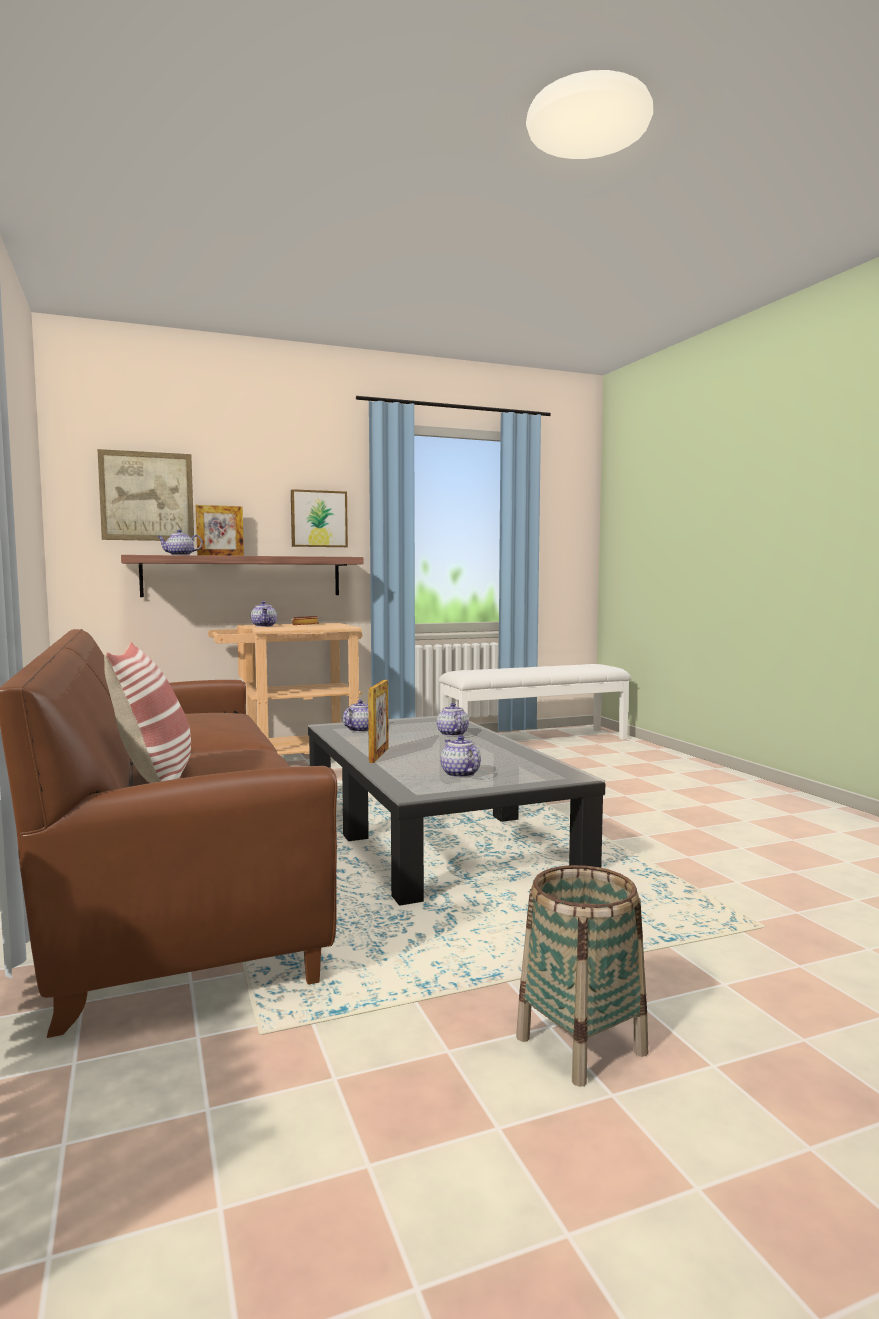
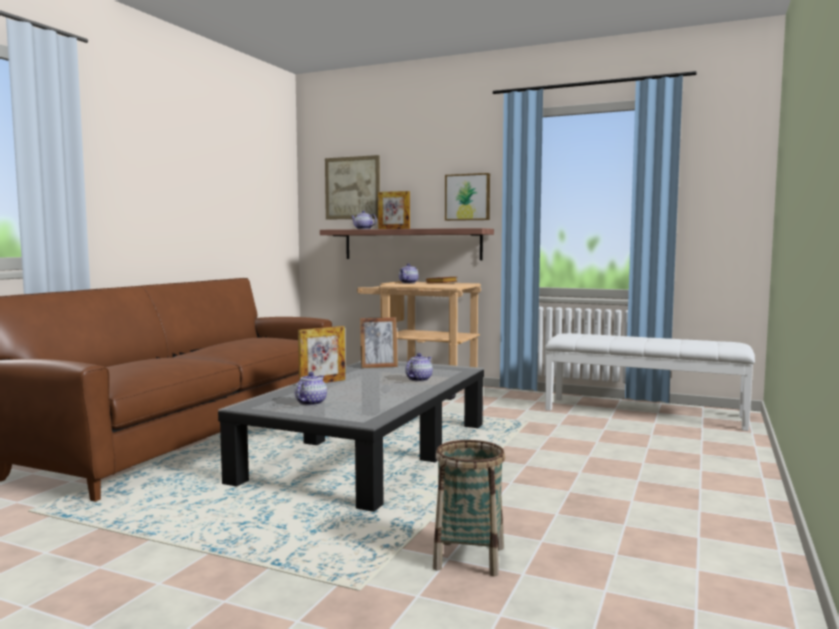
camera: 45 degrees right, 0 degrees up
(155, 778) = (112, 364): pillow -> none
(360, 730) = (379, 366): teapot -> picture frame
(581, 1045) = (81, 582): basket -> basket (469, 558)

